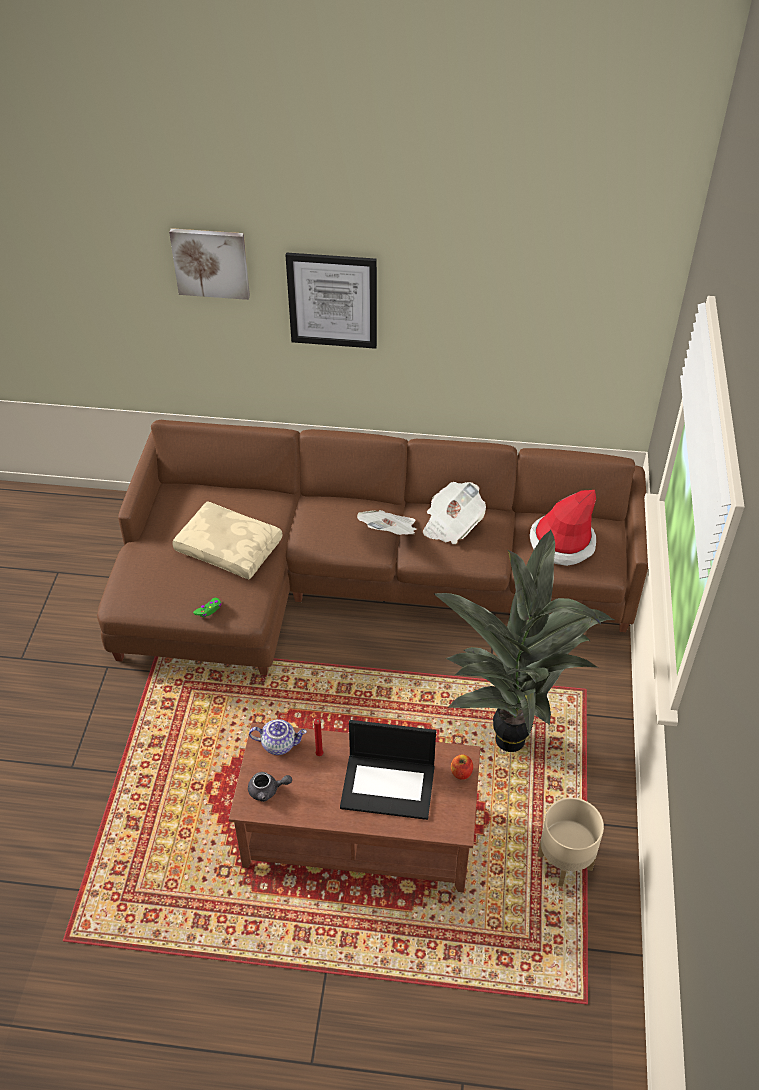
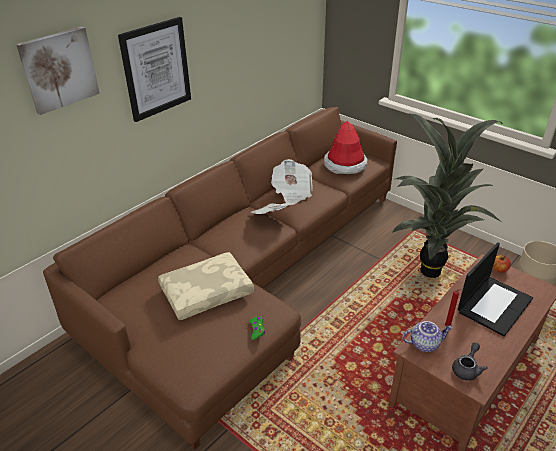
camera: 55 degrees left, 10 degrees down
(279, 744) = (424, 343): teapot -> teapot turned 45 degrees clockwise

